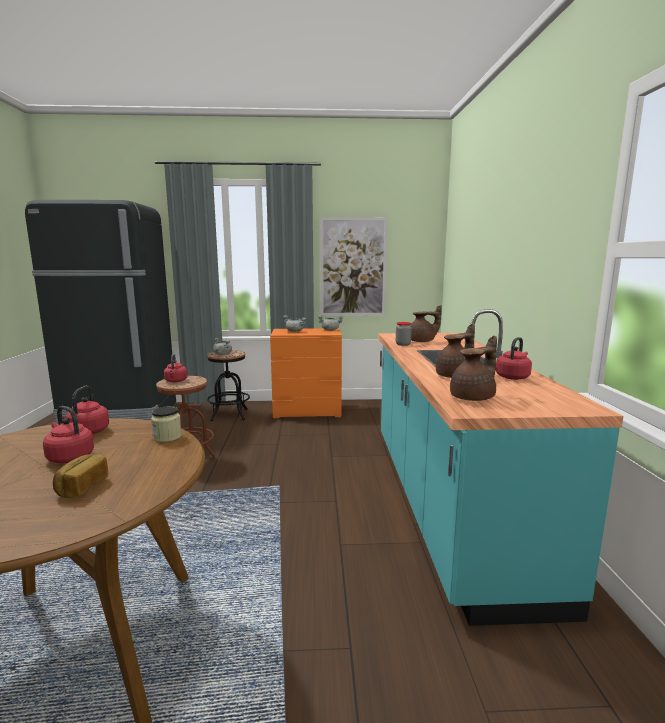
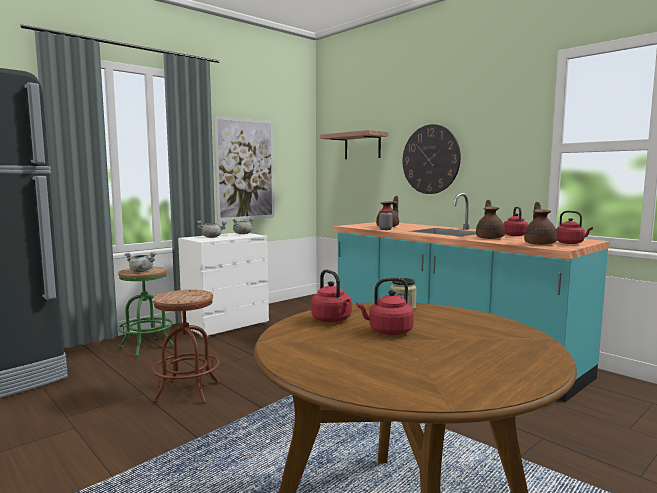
camera: 40 degrees left, 5 degrees down
(81, 487) = (467, 337): bread -> none
(175, 381) = (175, 296): red kettle -> red kettle (571, 243)
(229, 415) = (147, 347): black stool -> green stool
(307, 411) = (226, 325): orange dresser -> white dresser
(468, 241) = (362, 146): none -> shelf
(508, 260) = (430, 159): none -> wall clock

